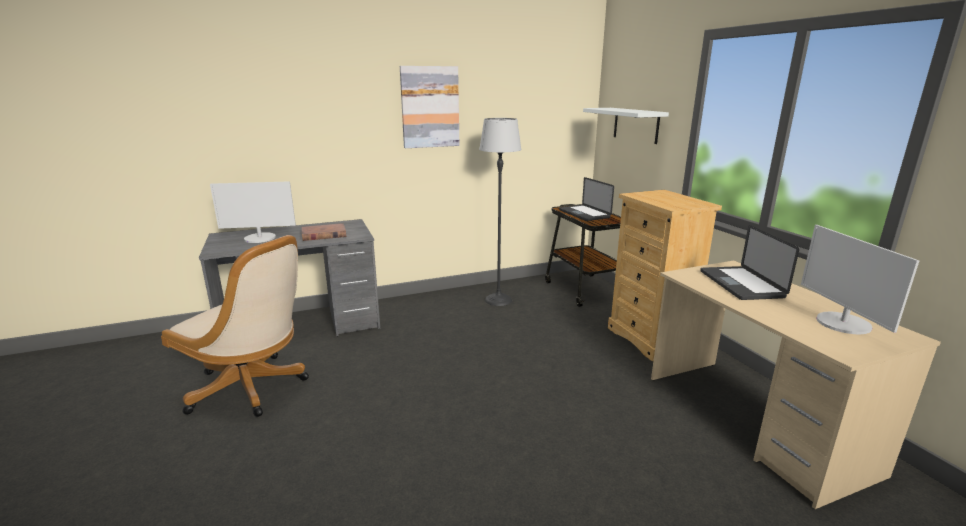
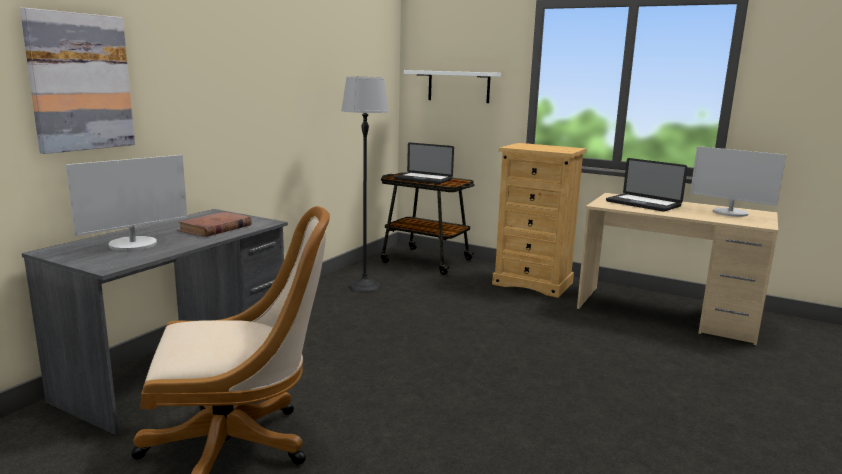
camera: 40 degrees left, 5 degrees down
(430, 107) = (275, 62): picture -> picture (80, 82)

